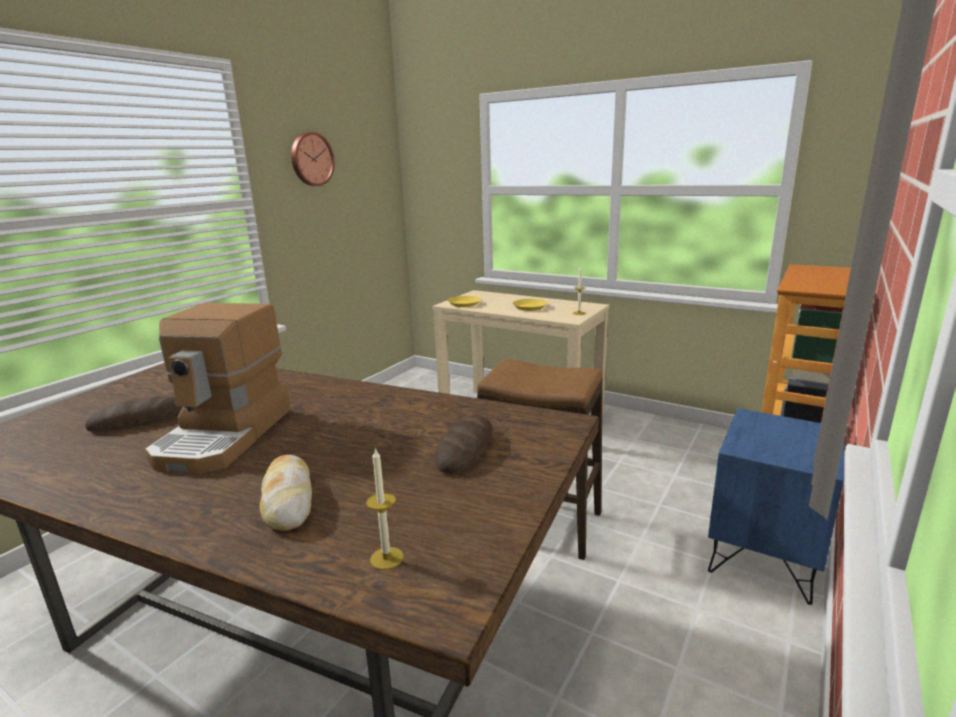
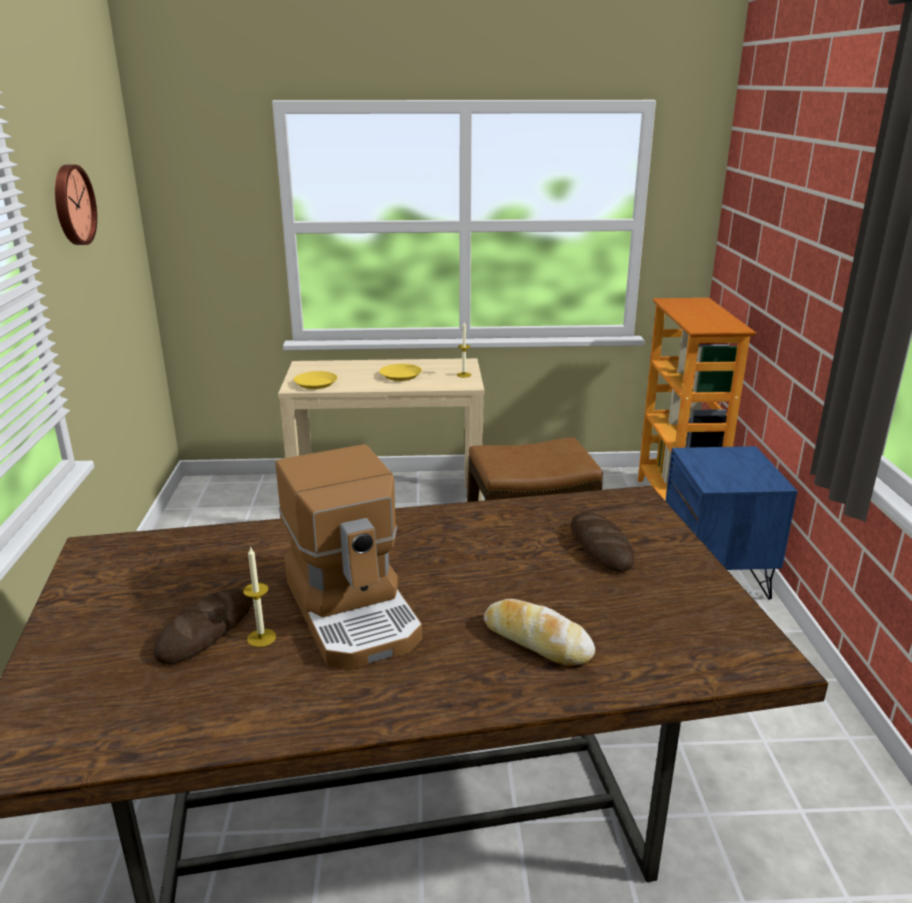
camera: 35 degrees left, 5 degrees up
(386, 558) = (687, 648): candle -> candle (261, 638)

